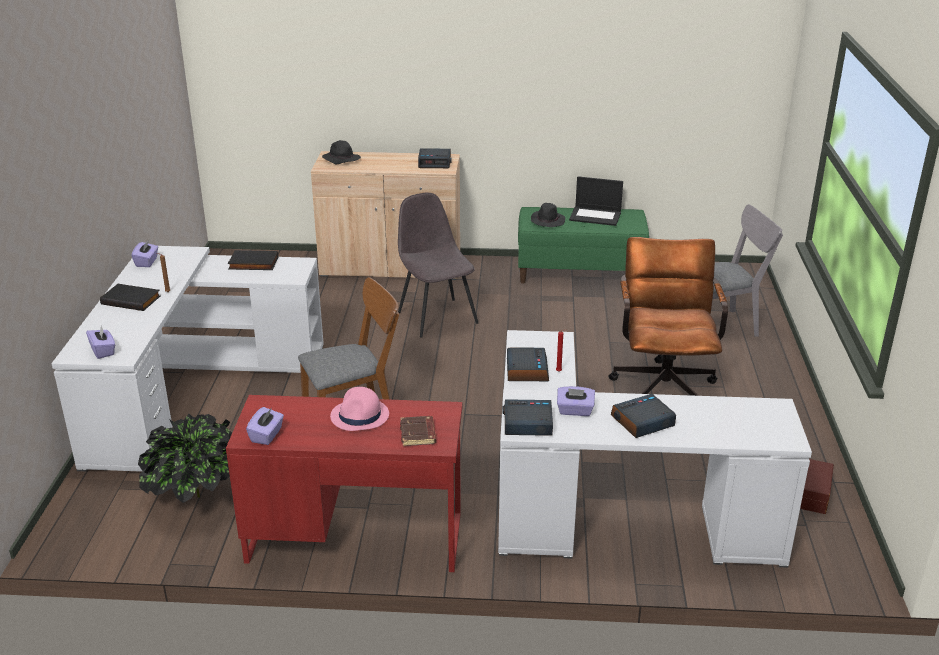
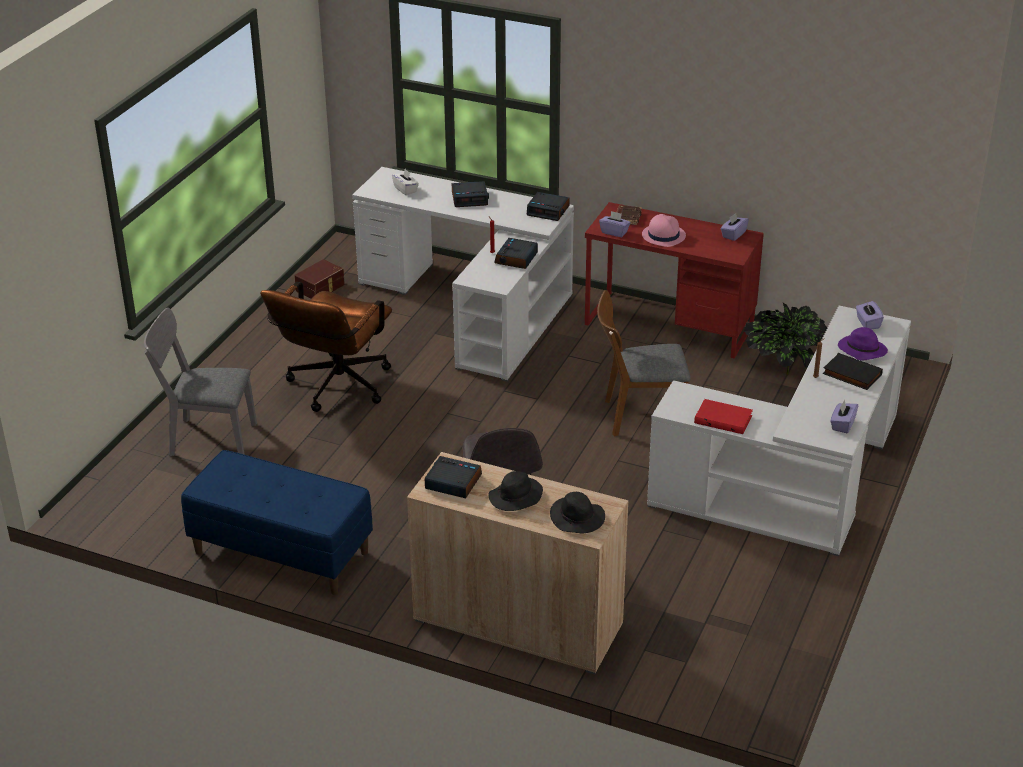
camera: 160 degrees left, 5 degrees up
(117, 323) = (861, 350): none -> purple hat
(253, 264) = (724, 419): black book -> red book
(547, 221) = (321, 497): black hat -> black hat (515, 498)
(575, 411) = (509, 212): purple tissue box -> purple tissue box (614, 232)
(580, 272) = (280, 552): green bench -> blue bench
(596, 216) = (253, 493): laptop -> none
(736, 418) = (405, 189): none -> white tissue box

